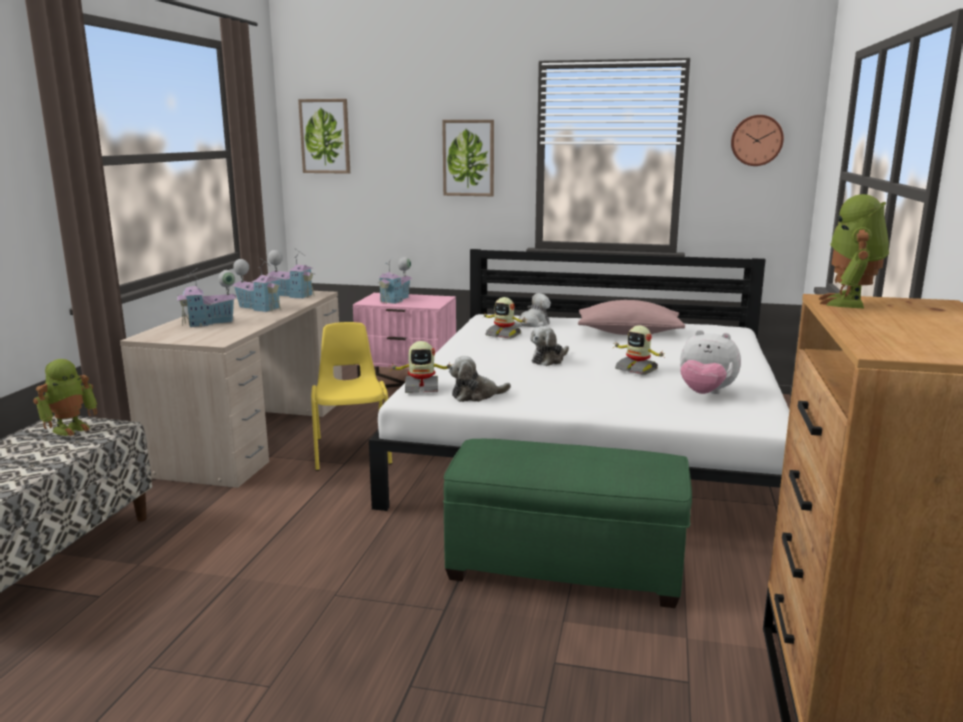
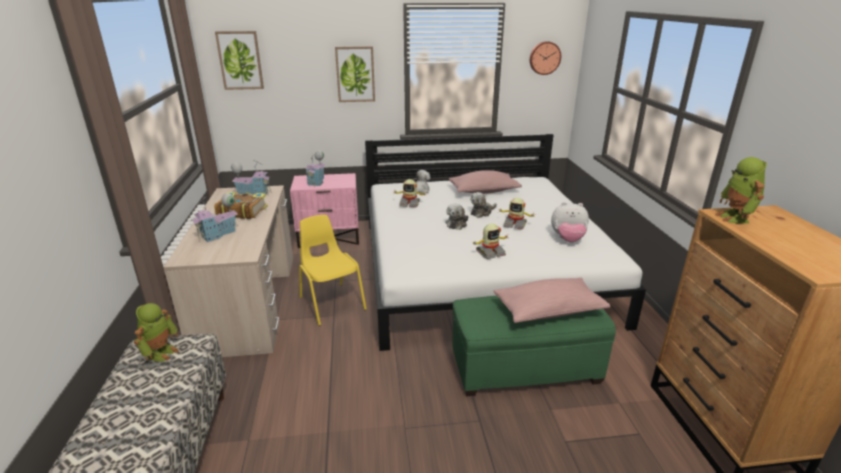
camera: 20 degrees left, 10 degrees up
(259, 308) = (242, 212): toy house -> book
(421, 388) = (399, 264): toy robot -> toy robot (490, 253)
(476, 395) = (439, 265): plush toy -> plush toy (482, 212)
(594, 466) = (548, 311): none -> pink pillow

